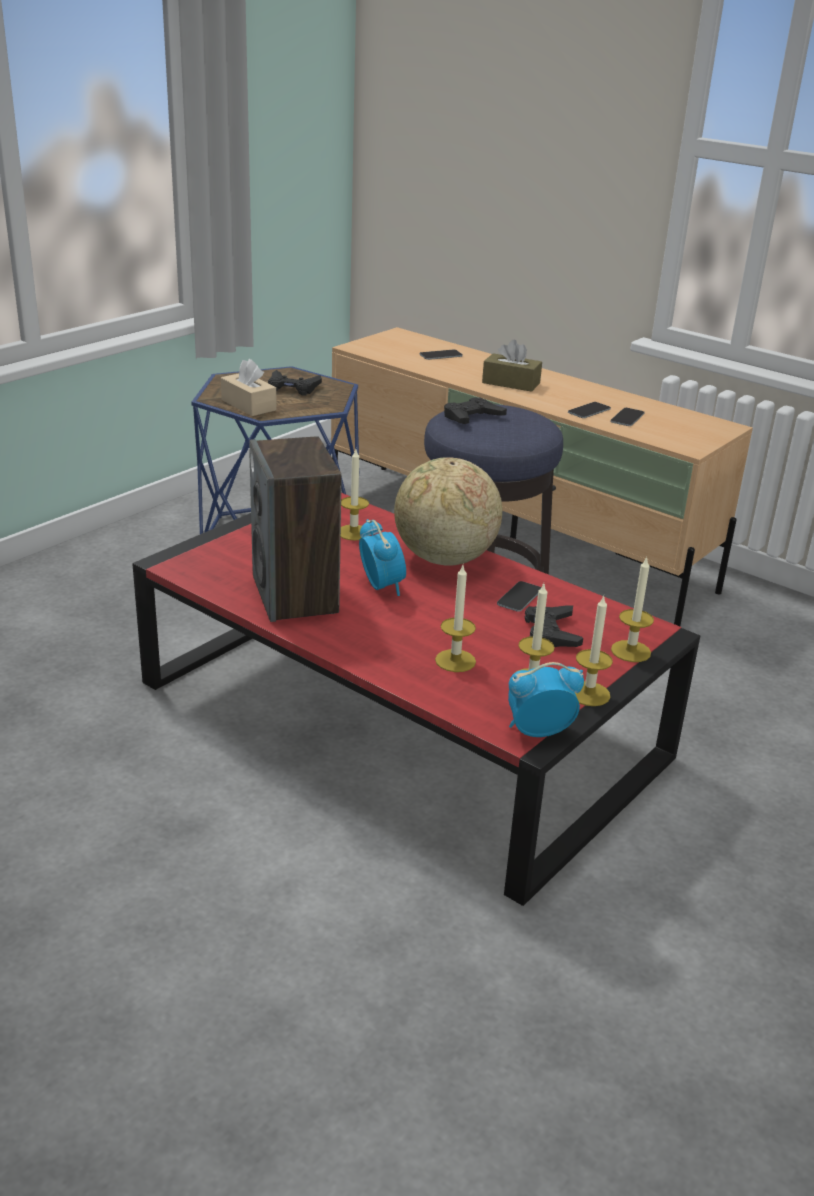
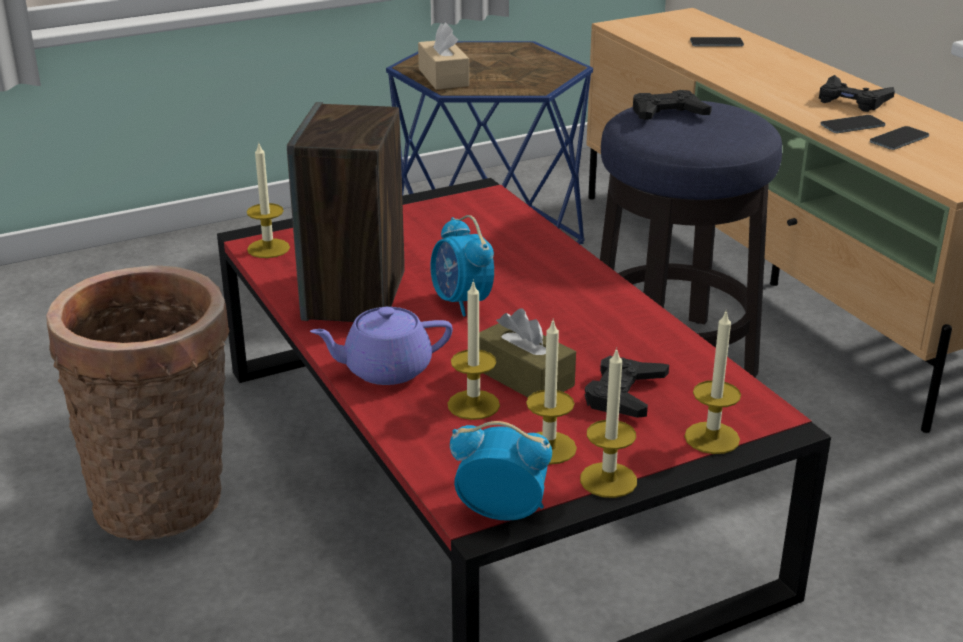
camera: 25 degrees right, 0 degrees up
(167, 798) = (167, 501): none -> basket
(292, 388) = (511, 64): black game controller -> black game controller (852, 100)
(353, 532) = (483, 237): candle -> candle (268, 248)
(369, 647) = (385, 369): none -> purple teapot
(381, 586) = (461, 302): alarm clock -> alarm clock turned 150 degrees clockwise
(444, 559) = (564, 283): globe -> none
(511, 383) = (777, 82): brown tissue box -> brown tissue box (524, 377)
(519, 597) = (620, 344): phone -> none

